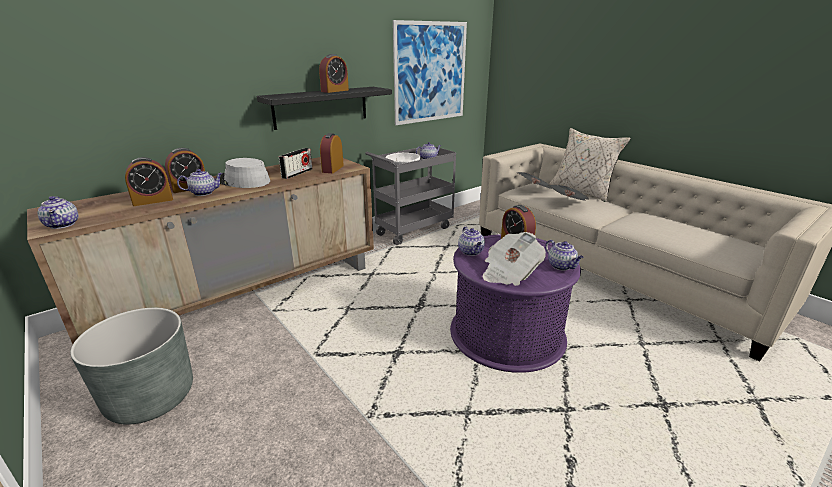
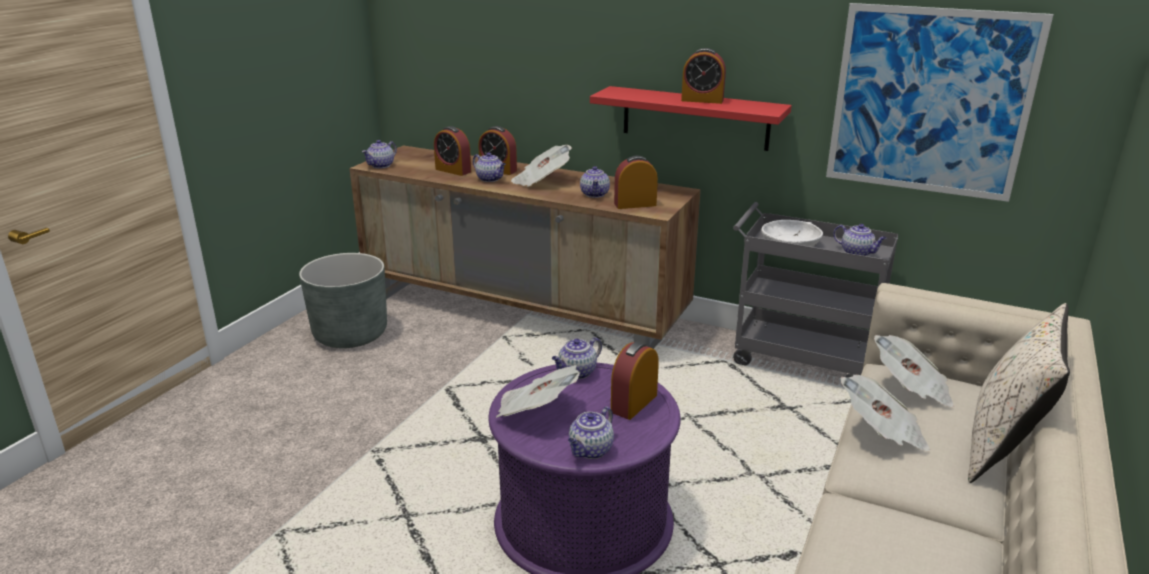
camera: 65 degrees right, 0 degrees up
(243, 181) = (541, 181): grey hat -> newspaper
(297, 173) = (595, 194): radio -> teapot
(321, 107) = (695, 118): black shelf -> red shelf

